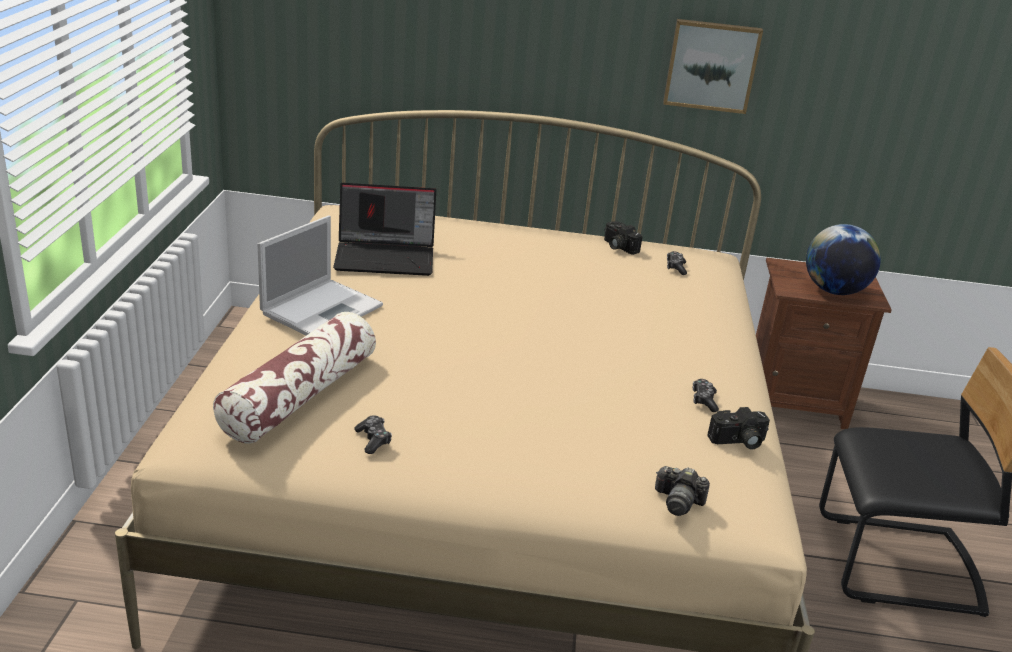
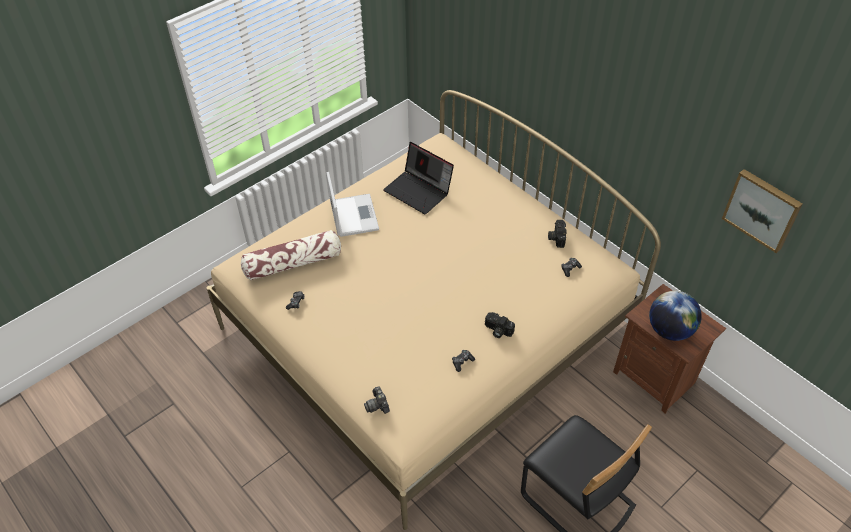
camera: 45 degrees right, 20 degrees up
(323, 308) = (353, 215): laptop -> laptop turned 90 degrees counterclockwise
(711, 65) = (641, 153): picture -> picture (762, 209)
(738, 441) = (446, 393): camera -> camera (497, 330)

